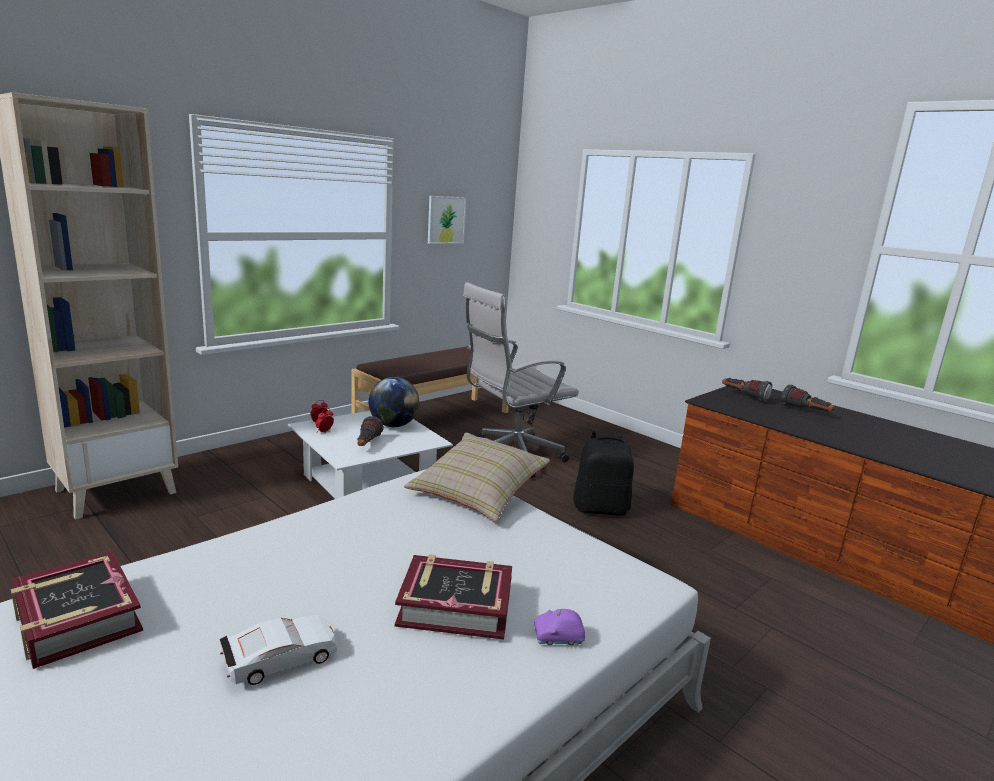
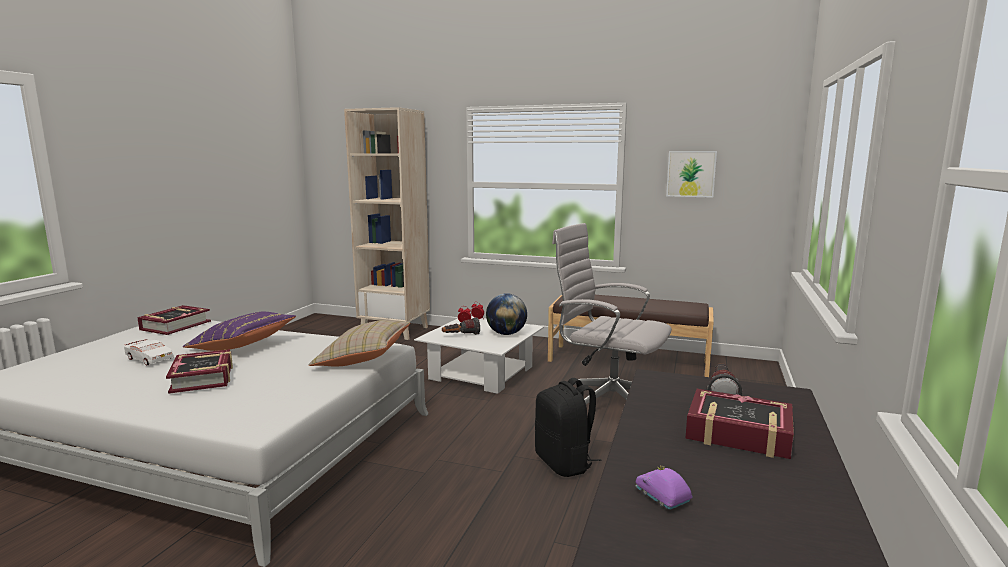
camera: 65 degrees right, 5 degrees down
(316, 563) = (243, 346): none -> purple pillow
(558, 637) = (176, 408): purple toy car -> purple toy car (662, 497)
(805, 412) = (738, 433): flashlight -> book

